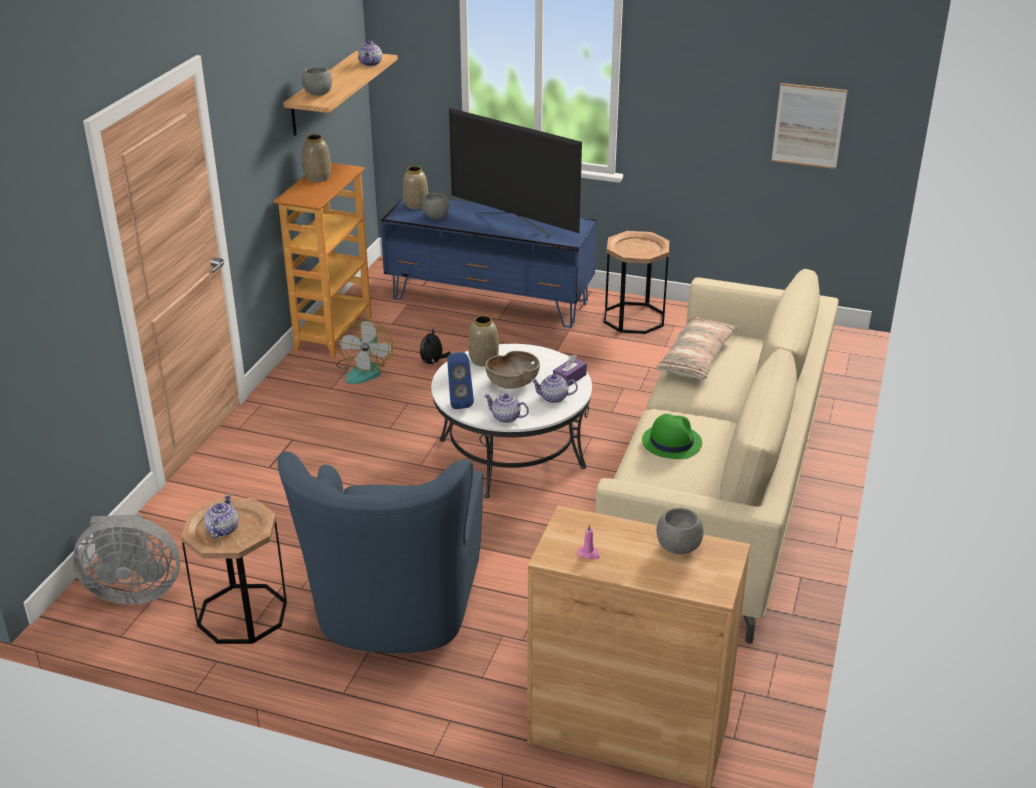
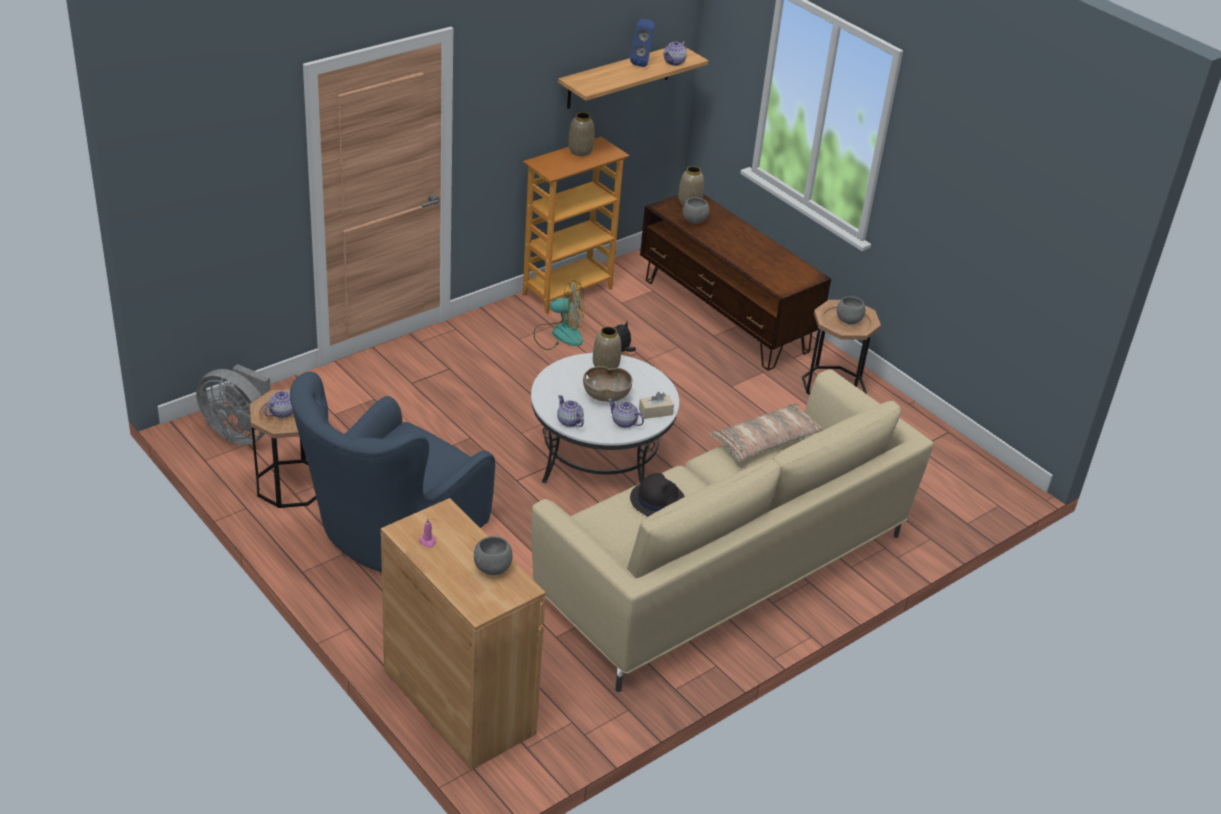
camera: 30 degrees right, 5 degrees up
(318, 93) = (595, 79): grey bowl -> grey bowl (849, 321)
(365, 370) = (559, 334): fan -> fan turned 120 degrees counterclockwise
(458, 402) = (548, 392): blue speaker -> blue speaker (642, 62)
(490, 300) = (725, 316): blue tv stand -> brown tv stand
(514, 224) = (752, 254): television -> none
(569, 378) = (655, 412): purple tissue box -> beige tissue box
(671, 442) = (657, 500): green hat -> black hat
(808, 126) = (1026, 265): picture -> none

